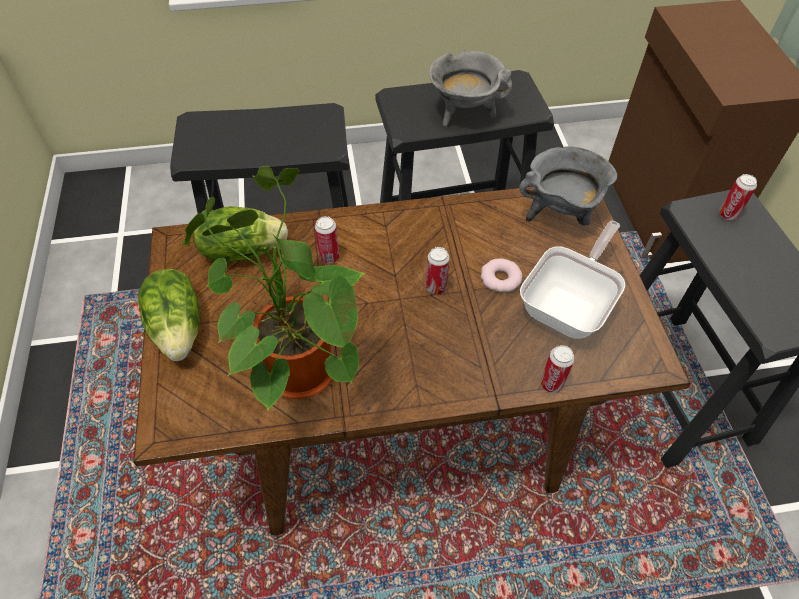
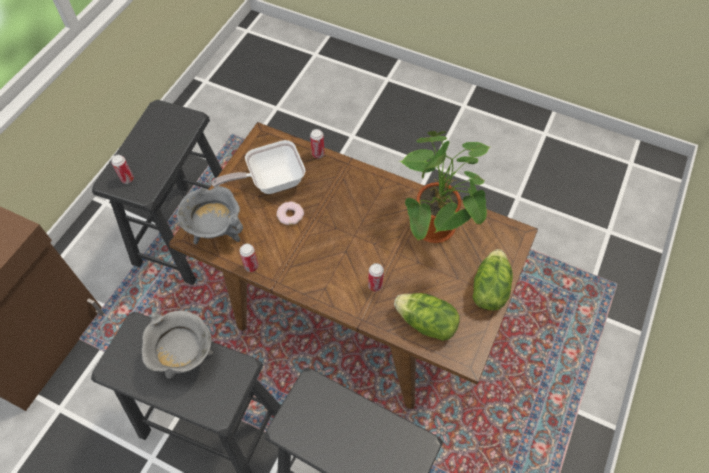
camera: 145 degrees left, 5 degrees up
(436, 287) = (329, 230): can -> can (251, 266)

